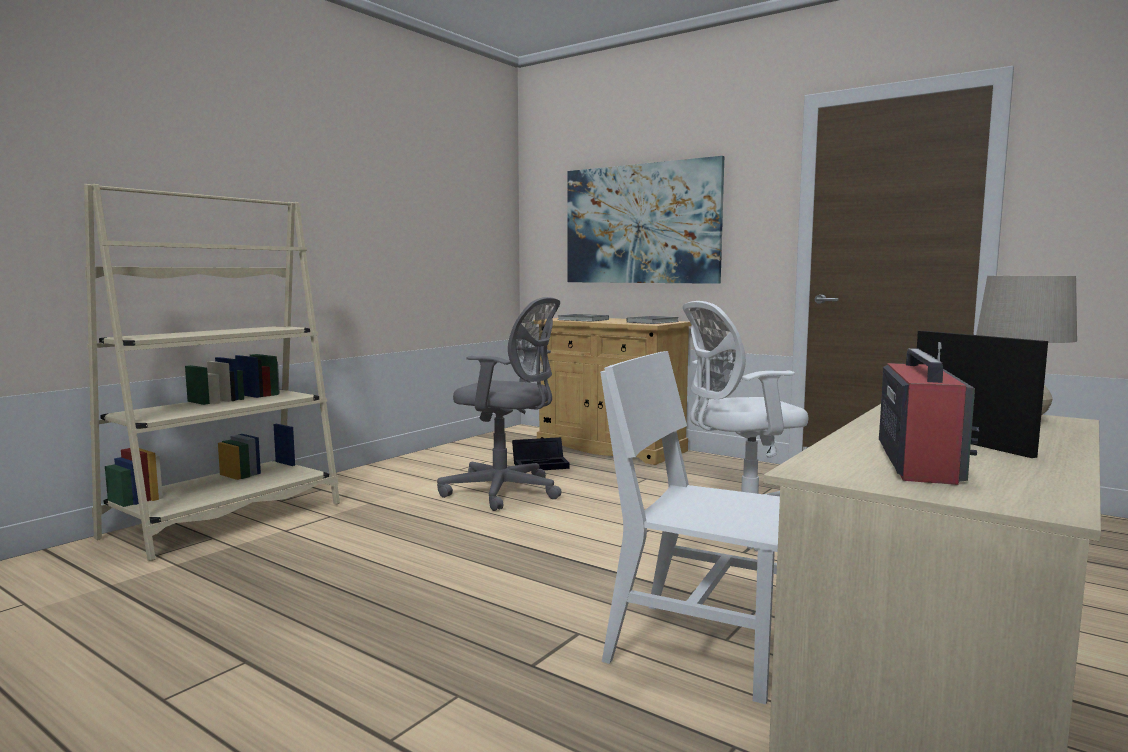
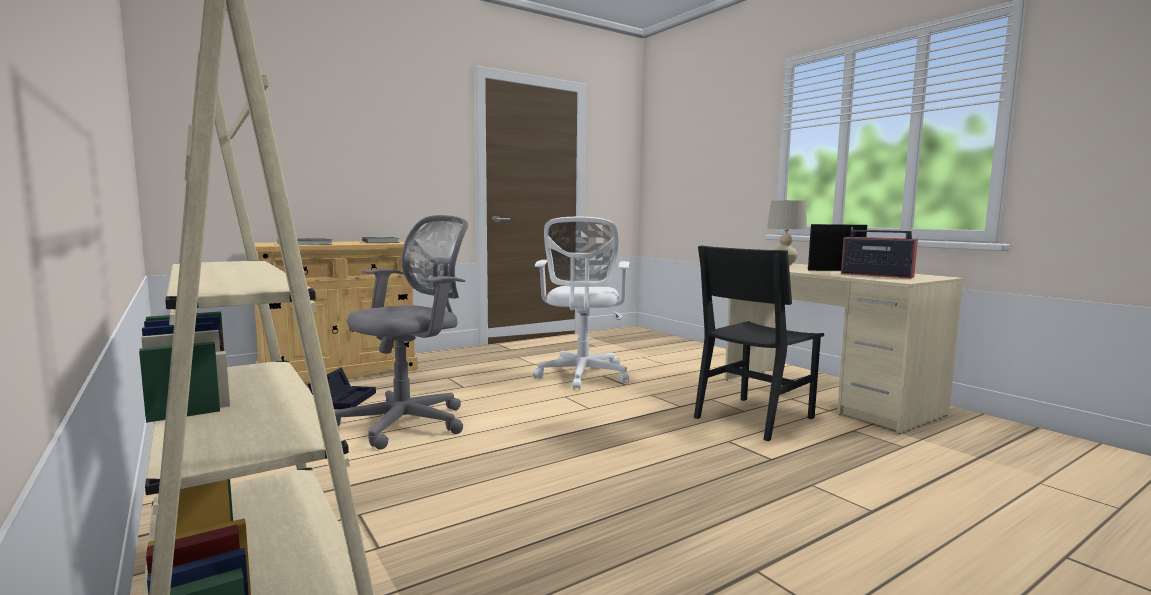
camera: 70 degrees left, 0 degrees up
(641, 224) = (331, 147): picture -> none
(700, 648) = (754, 417): white chair -> black chair

